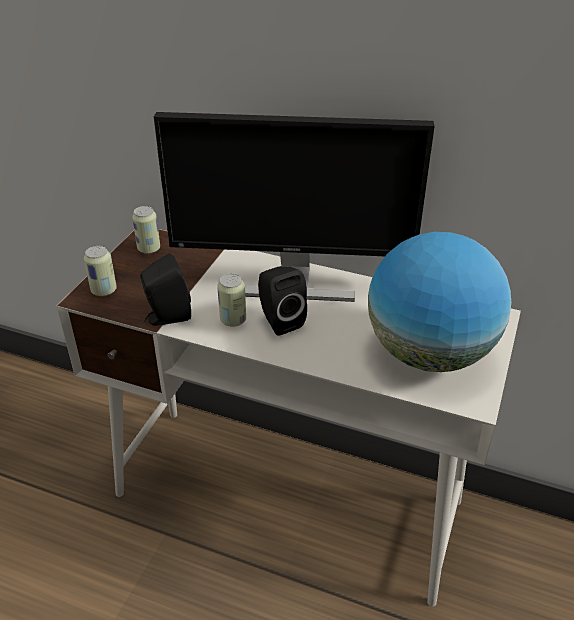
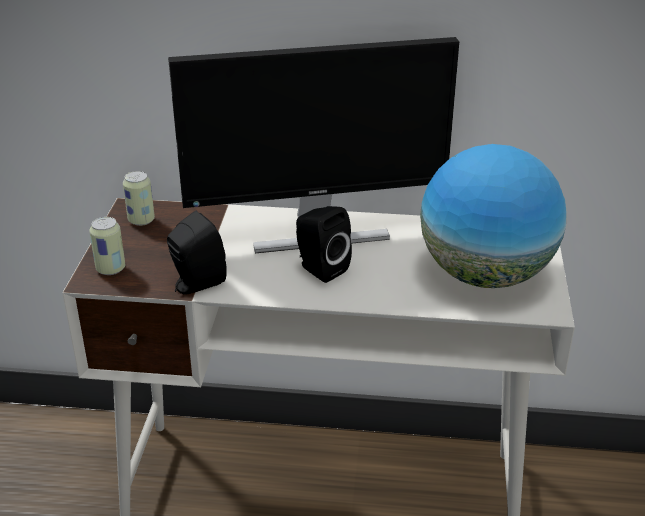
camera: 15 degrees left, 5 degrees down
(233, 320) = (270, 276): can -> none

